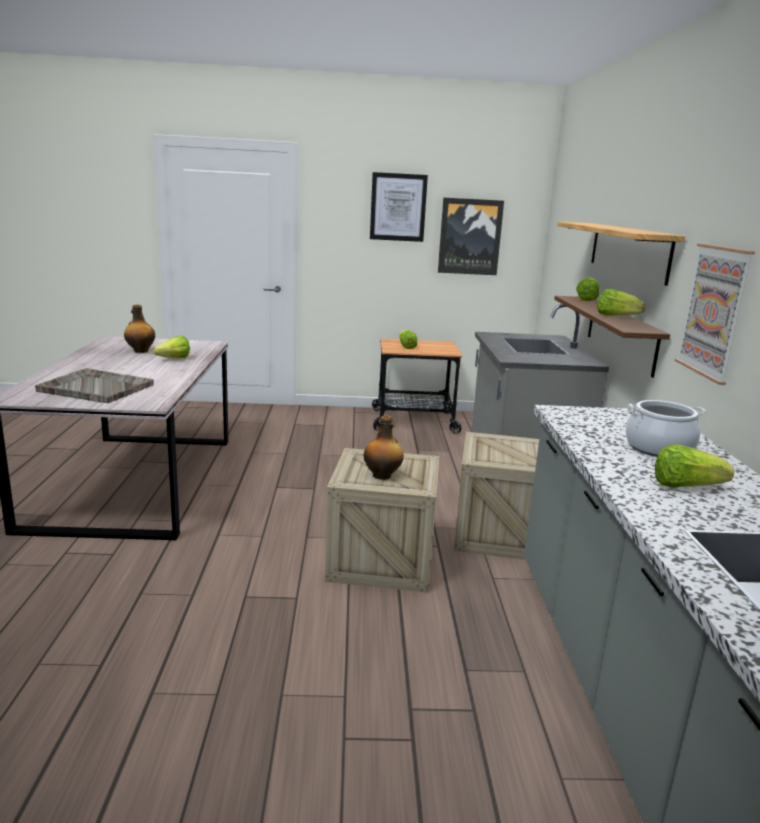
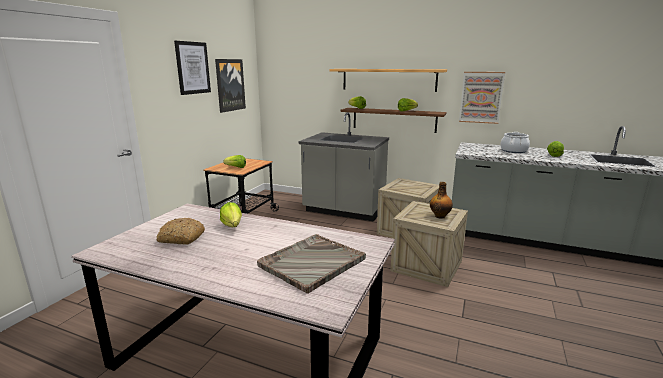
camera: 65 degrees left, 0 degrees up
(140, 351) = (181, 238): bottle -> bread

